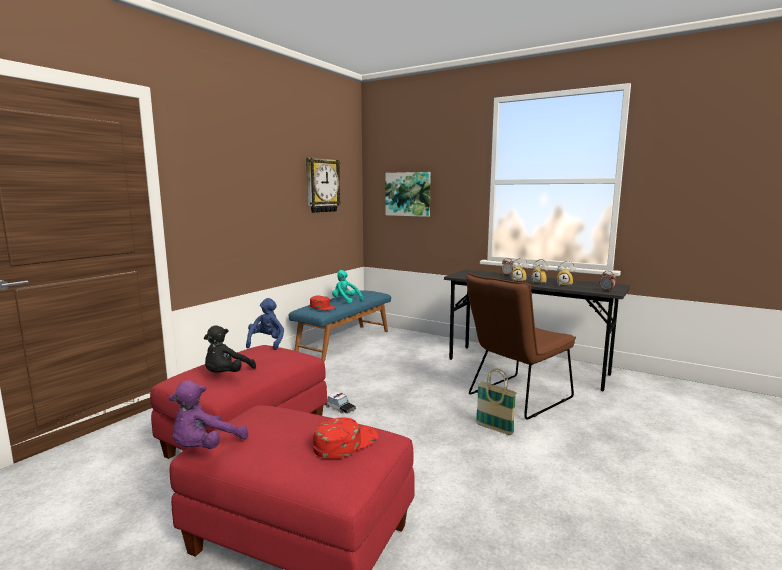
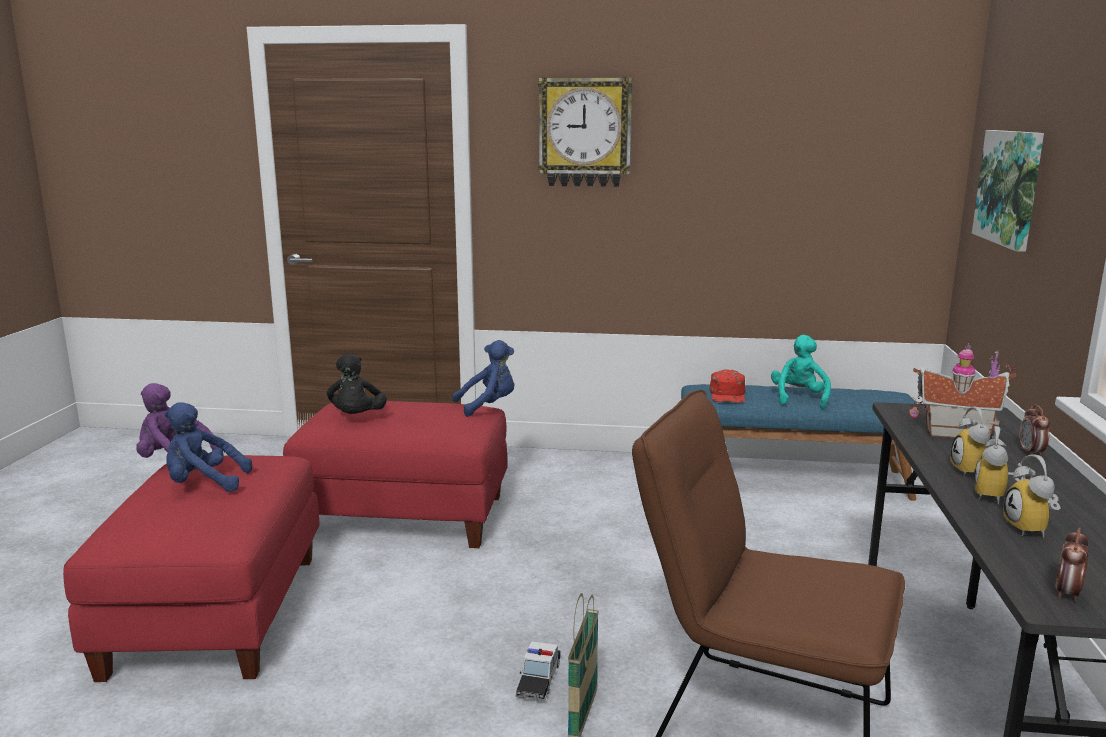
camera: 65 degrees right, 5 degrees up
(226, 375) = (357, 418): black plush toy -> black plush toy turned 90 degrees counterclockwise
(283, 435) = (204, 484): none -> blue plush toy
(322, 185) = (817, 158): wall clock -> wall clock (585, 132)
(339, 408) = (534, 548): toy car -> toy car (539, 679)
(345, 443) = (189, 517): red cap -> none
(483, 276) = (954, 432): none -> toy house

